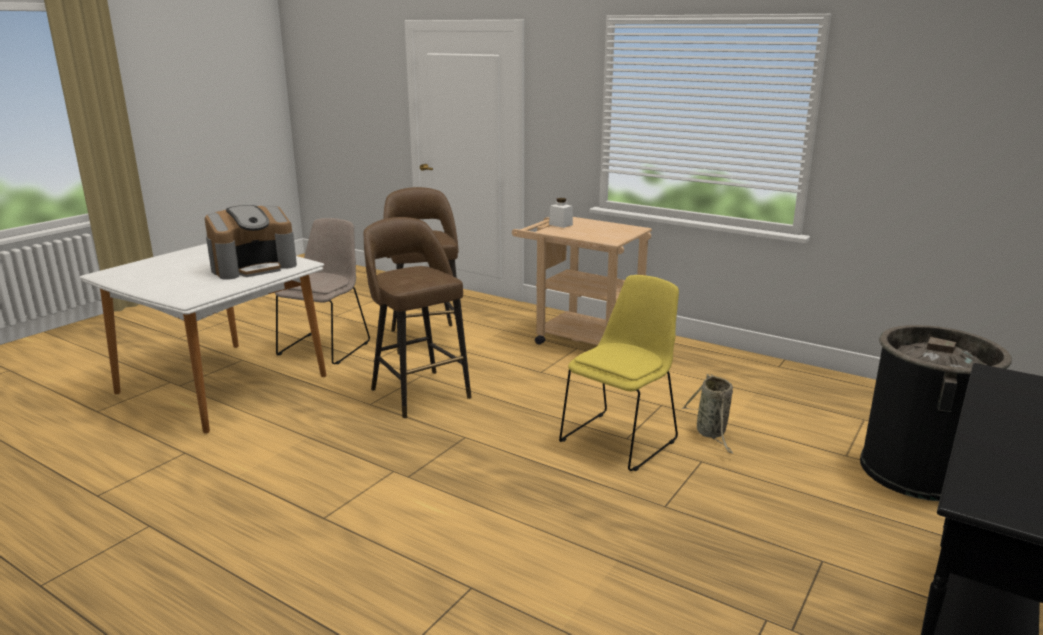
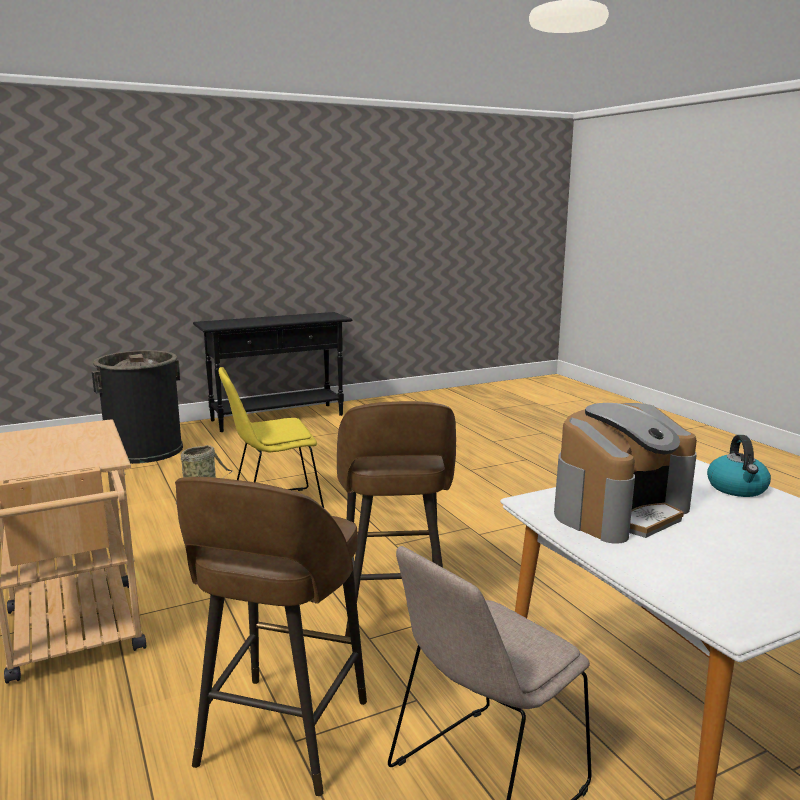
camera: 150 degrees left, 5 degrees down
(168, 290) = (737, 488): none -> kettle
(254, 267) = (619, 511): coffee machine -> coffee machine turned 150 degrees clockwise
(560, 224) = (62, 464): white jar -> none

